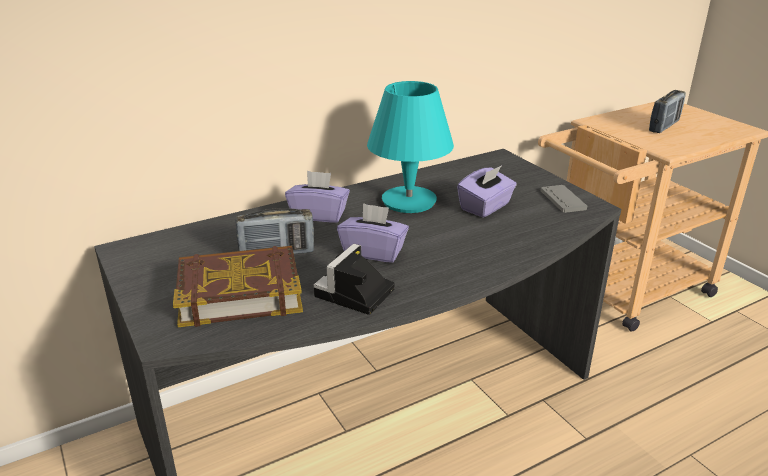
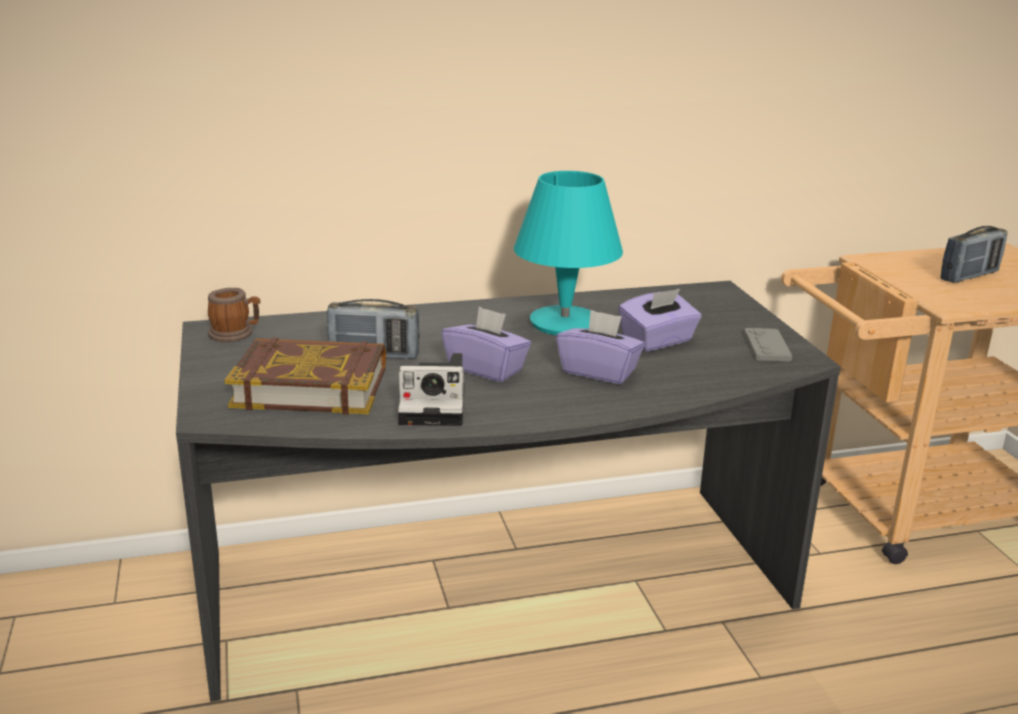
camera: 15 degrees right, 5 degrees down
(148, 251) = (236, 334): none -> mug
(319, 215) = (446, 323): purple tissue box -> purple tissue box (599, 372)
(354, 294) = (436, 406): camera -> camera turned 135 degrees counterclockwise

